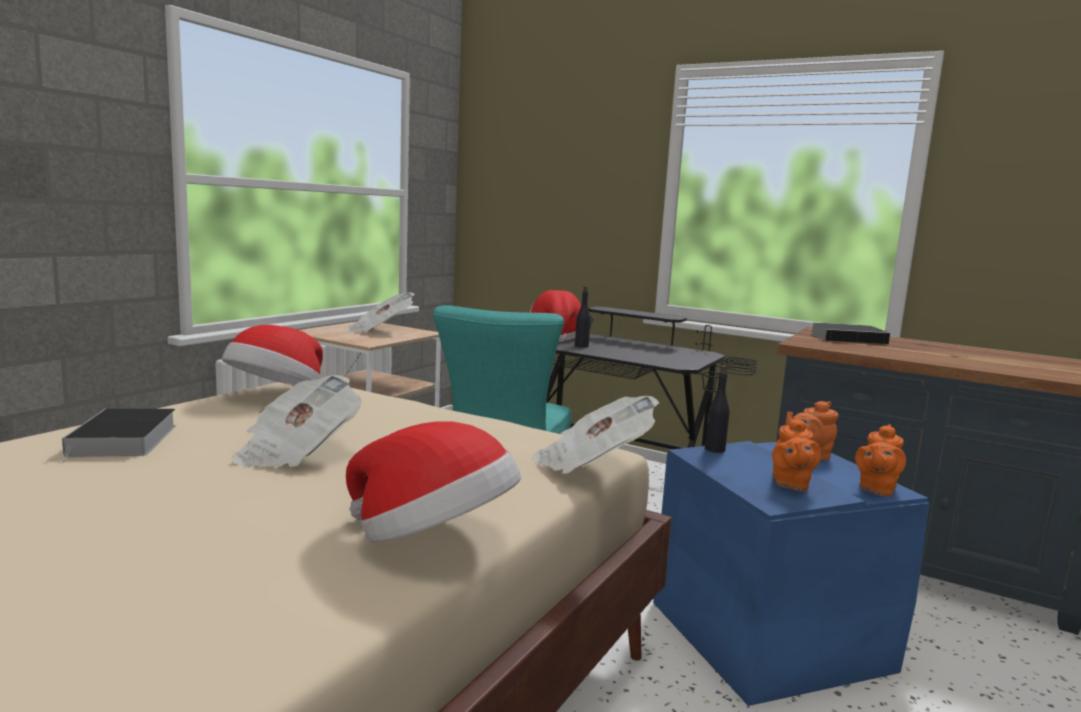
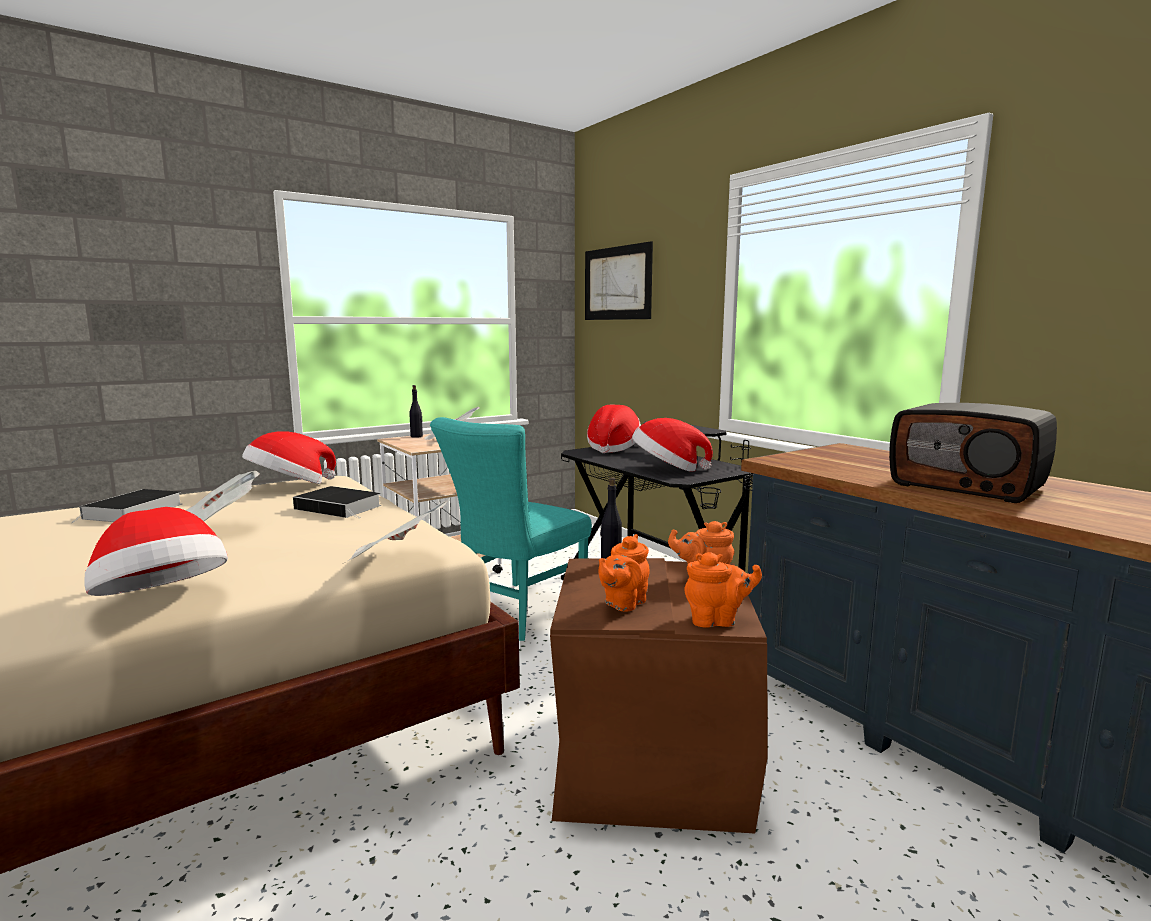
camera: 25 degrees right, 0 degrees up
(522, 160) = (617, 283): none -> picture
(582, 346) = (618, 458): black bottle -> black bottle (416, 436)
(649, 356) = (668, 469): none -> hat
(769, 633) = (652, 760): blue storage box -> brown storage box
(850, 338) = (853, 457): book -> book (340, 507)
(876, 489) = (717, 621): orange teapot -> orange teapot turned 150 degrees counterclockwise
(978, 360) = (967, 486): none -> radio

